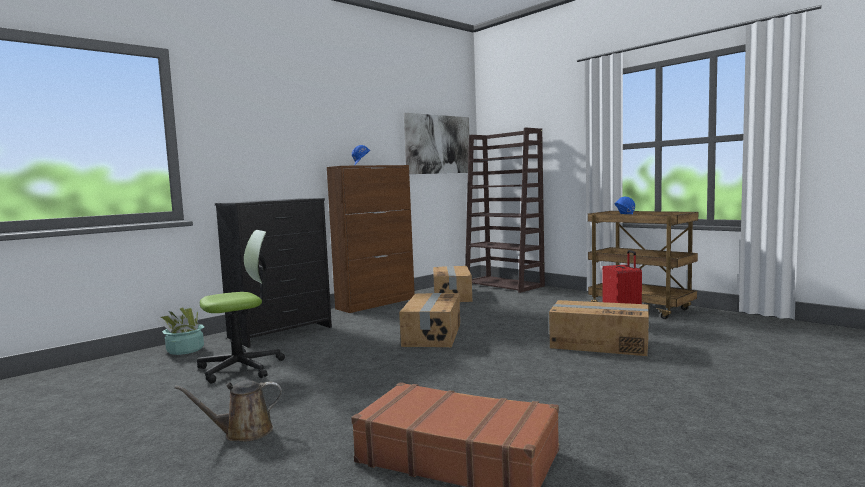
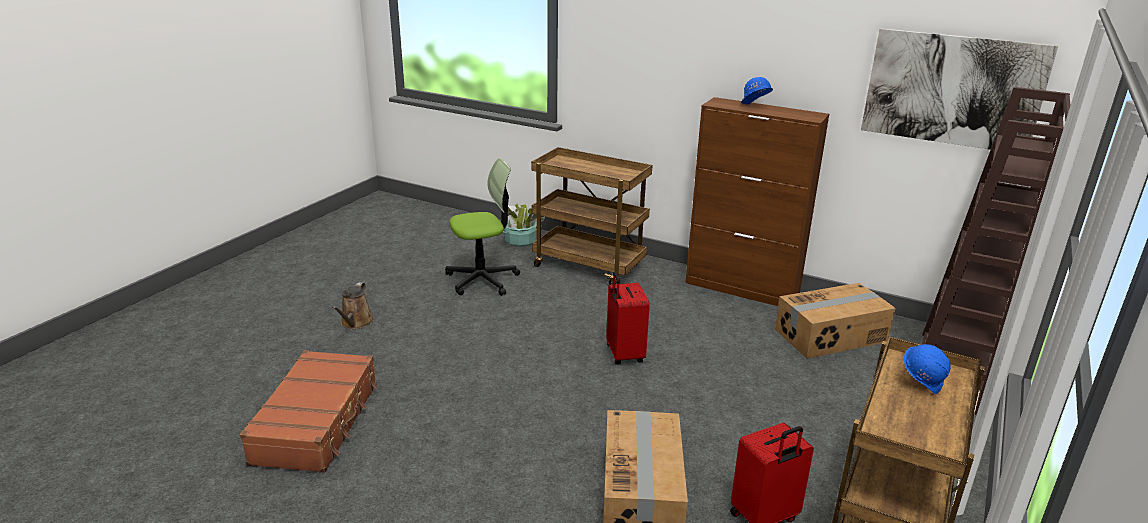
camera: 70 degrees right, 20 degrees up
(241, 368) = (482, 280): office chair -> office chair turned 60 degrees counterclockwise
(243, 433) = (355, 323): brown watering can -> brown watering can turned 135 degrees counterclockwise
(280, 332) = (590, 266): black dresser -> brown cart
(431, 334) = (623, 354): cardboard box -> red suitcase

